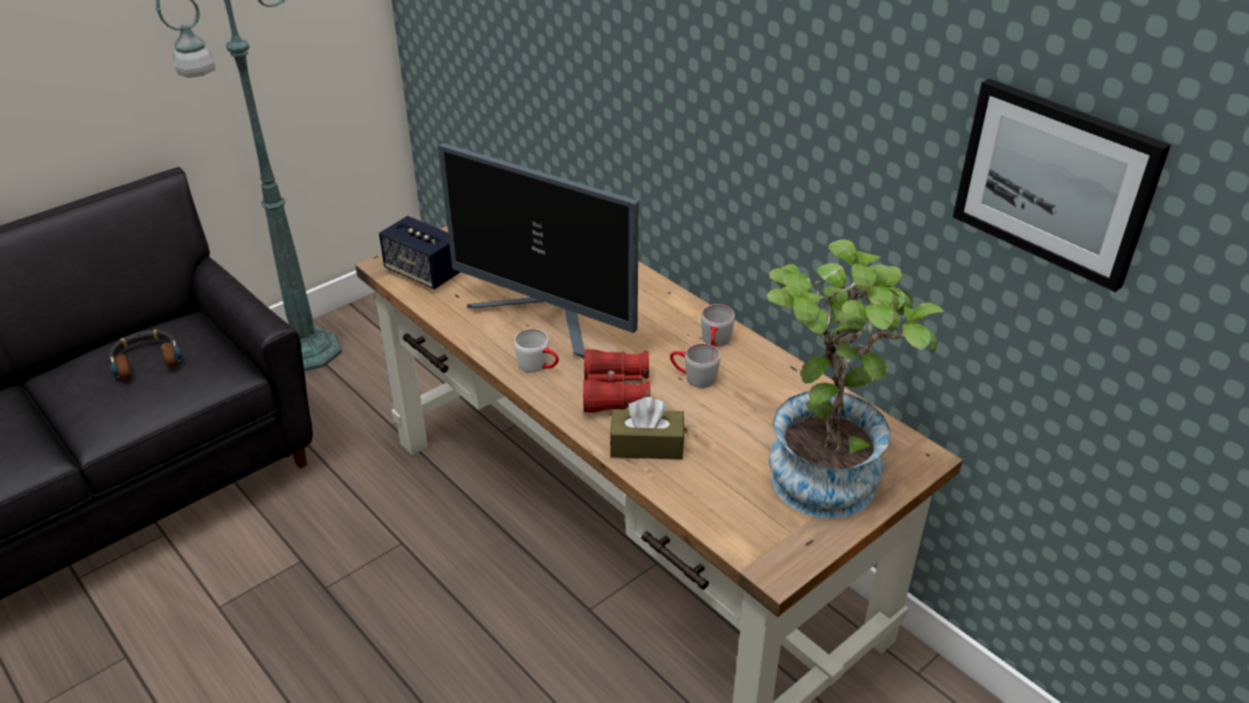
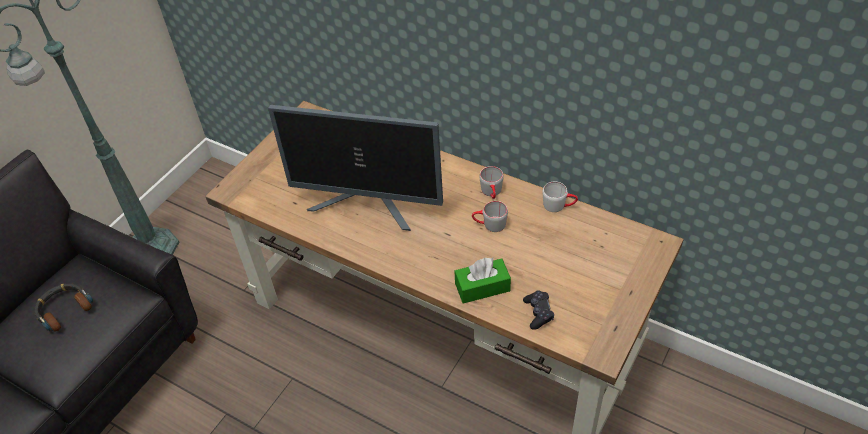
camera: 15 degrees left, 10 degrees up
(423, 273) = (260, 190): speaker -> none
(539, 366) = (381, 245): white mug -> white mug (559, 205)
(615, 392) = (443, 252): red binoculars -> none
(646, 445) = (482, 287): brown tissue box -> green tissue box
(708, 495) = (538, 313): none -> black game controller
(826, 468) = (603, 270): potted plant -> none
(1055, 182) = (741, 68): picture -> none

